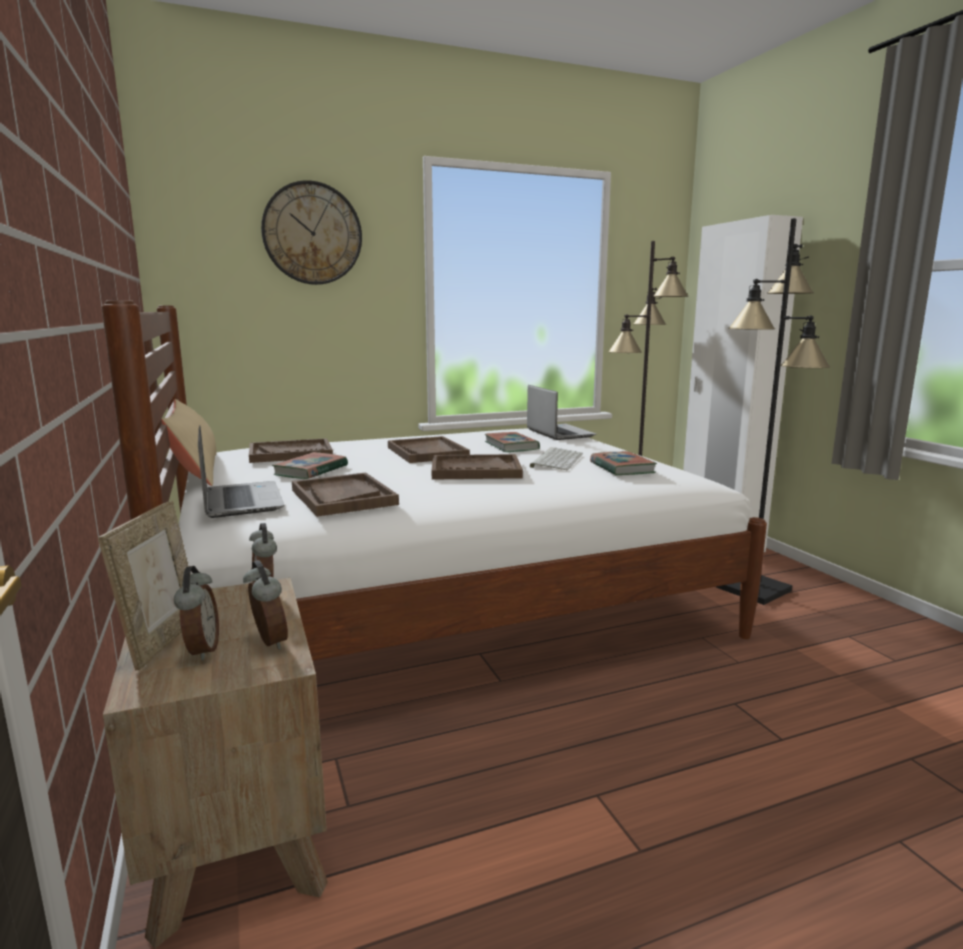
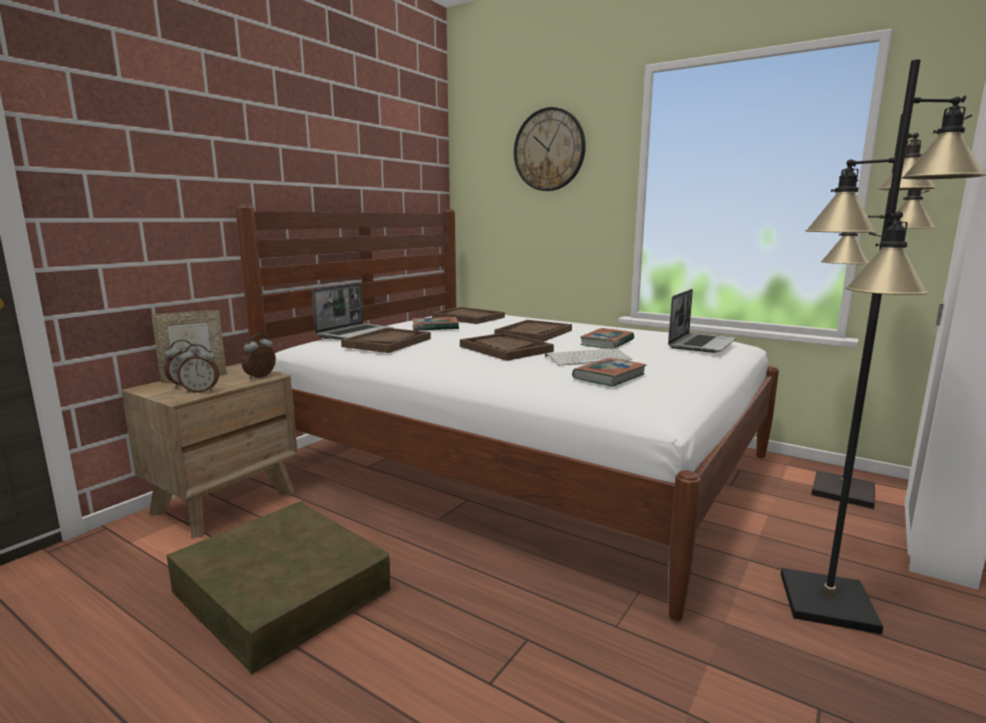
camera: 55 degrees right, 0 degrees up
(195, 470) = (411, 317): beige pillow -> none
(267, 642) = (201, 391): alarm clock -> alarm clock turned 60 degrees clockwise
(553, 828) = (282, 590): none -> brown storage box

